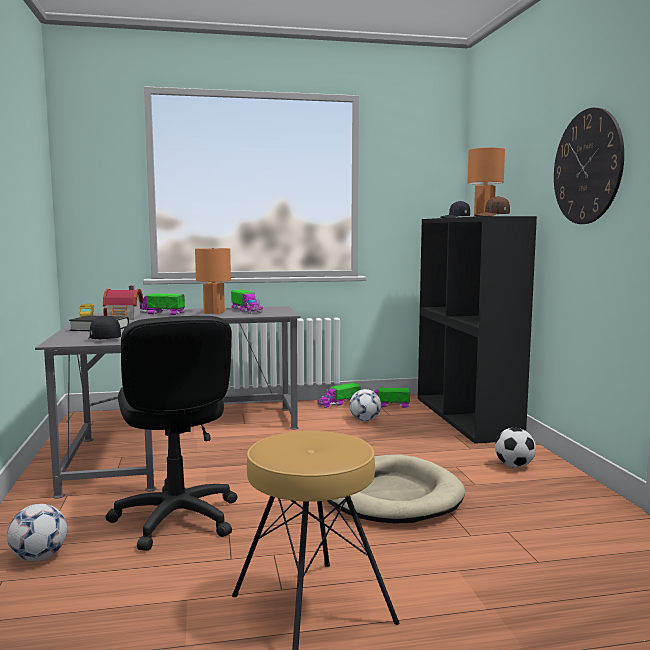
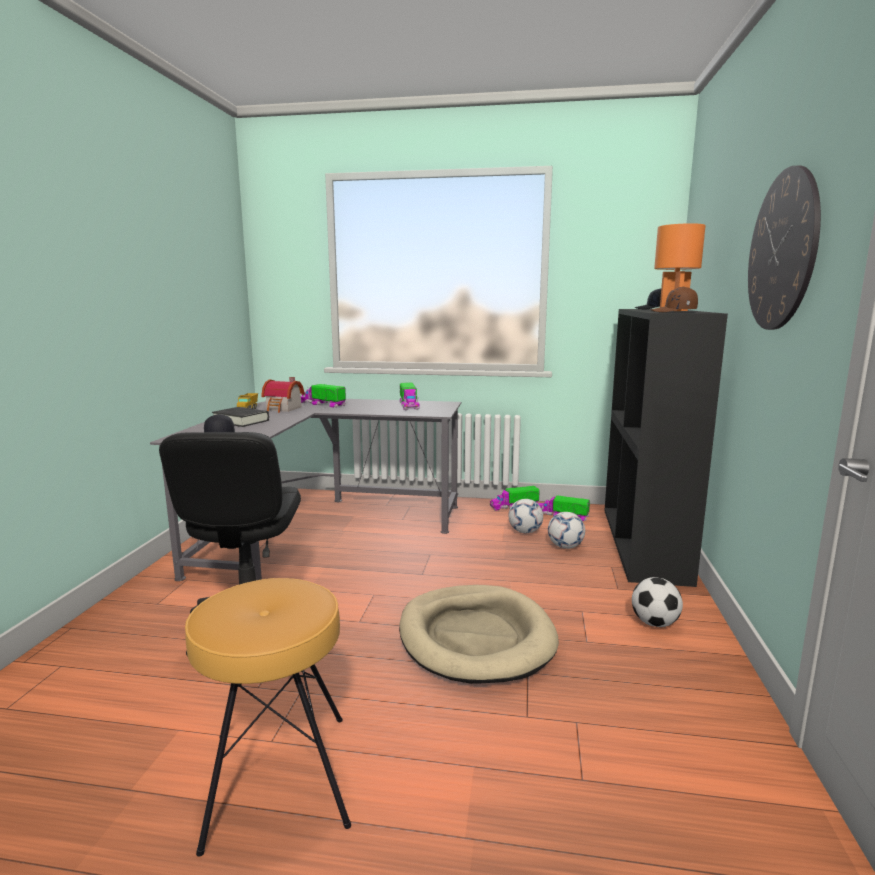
camera: 20 degrees right, 5 degrees up
(39, 557) = (108, 646): football -> football (565, 547)
(213, 313) = (373, 407): orange table lamp -> none

